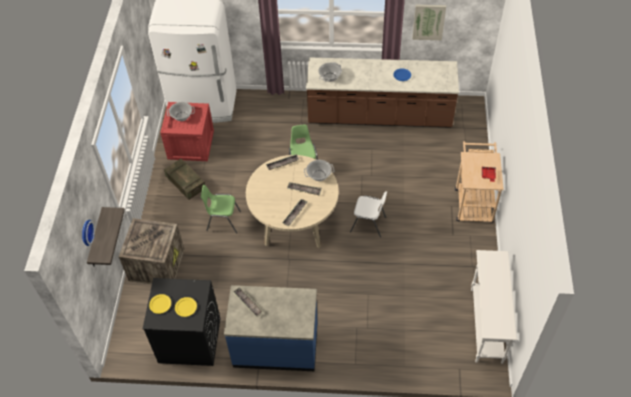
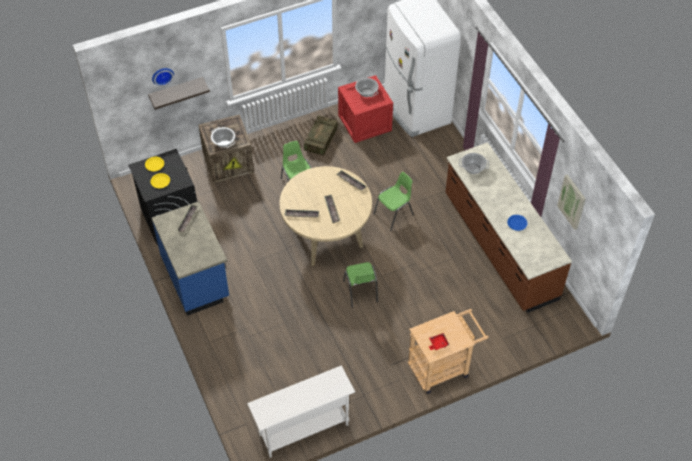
camera: 60 degrees right, 0 degrees up
(319, 175) = (355, 213): cooking pot -> cooking pot (224, 142)
(368, 224) = (360, 292): white chair -> green chair

